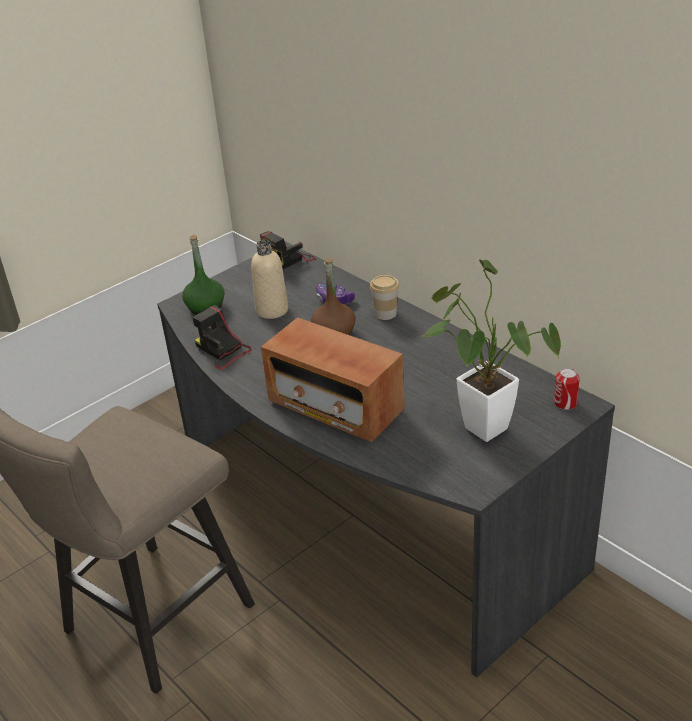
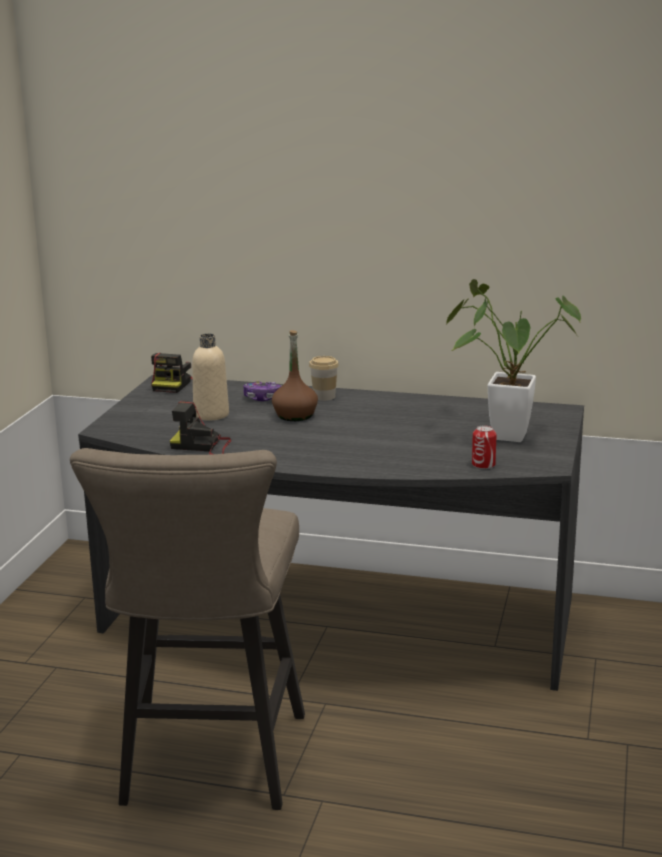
camera: 35 degrees left, 15 degrees down
(205, 307) = (137, 426): green bottle -> none
(335, 407) = (366, 453): radio -> none
(565, 403) = (547, 411): can -> can (483, 465)

